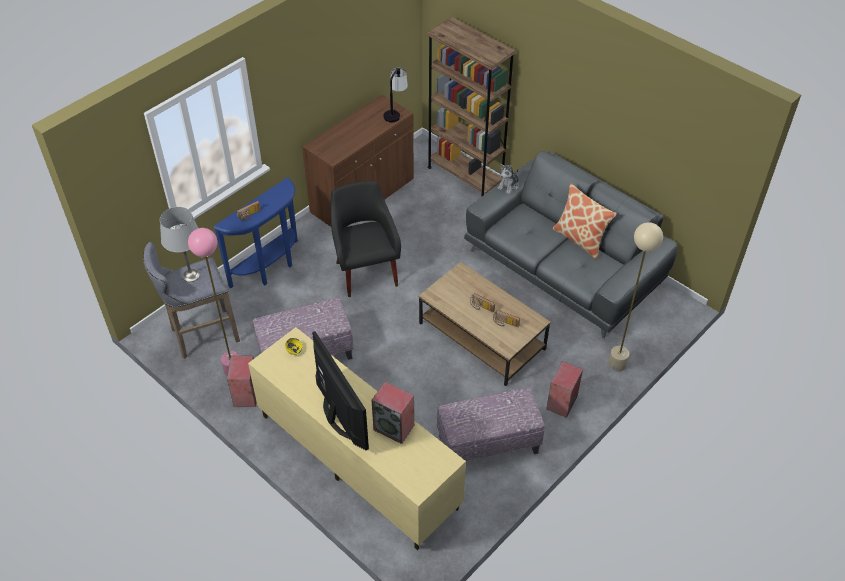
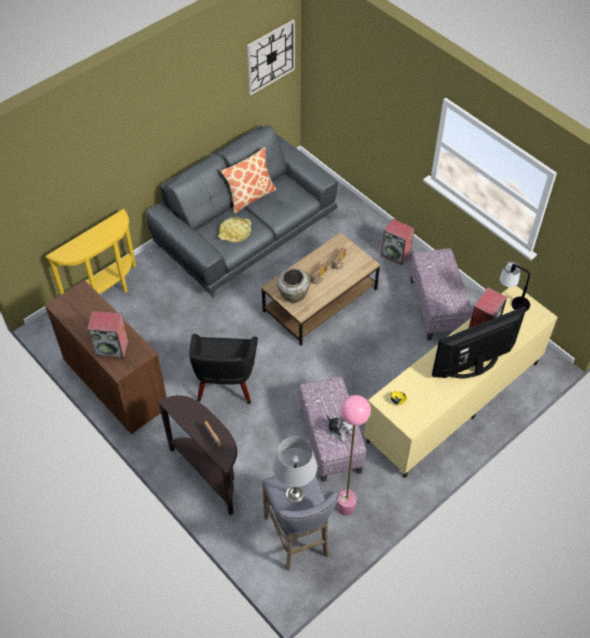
camera: 85 degrees left, 5 degrees up
(246, 395) = (378, 493): speaker -> speaker (112, 348)
(270, 268) = (209, 474): blue console table -> brown console table
(365, 270) = (225, 385): black armchair -> black armchair turned 75 degrees counterclockwise
(395, 112) = (80, 294): table lamp -> table lamp (512, 301)
(452, 287) = (293, 296): none -> beige vase
(465, 176) = (106, 292): brown bookcase -> yellow console table
(508, 186) = (182, 231): plush toy -> plush toy (340, 431)
(526, 232) = (235, 232): none -> yellow tray
(617, 364) = (358, 214): beige floor lamp -> none
(701, 161) = (270, 57): none -> wall clock

